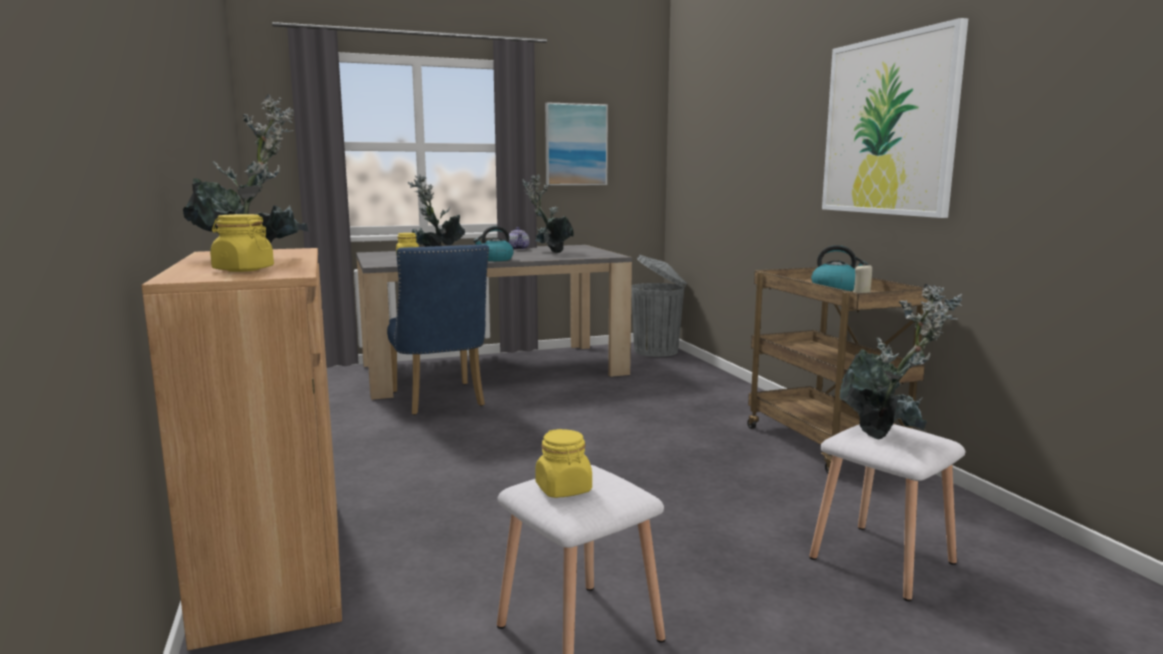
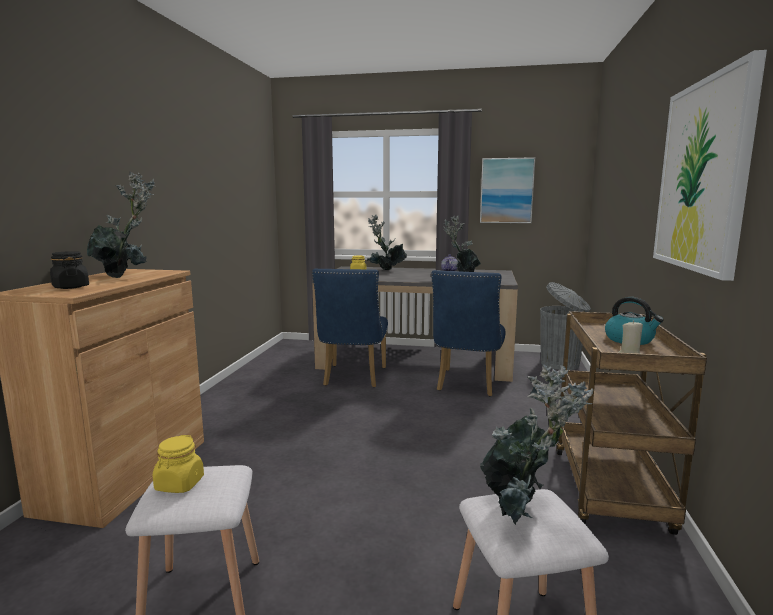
camera: 30 degrees right, 0 degrees up
(243, 270) = (70, 287): yellow jar -> black jar
(495, 259) = (409, 279): kettle -> none
(586, 385) = (467, 385): none -> blue chair

